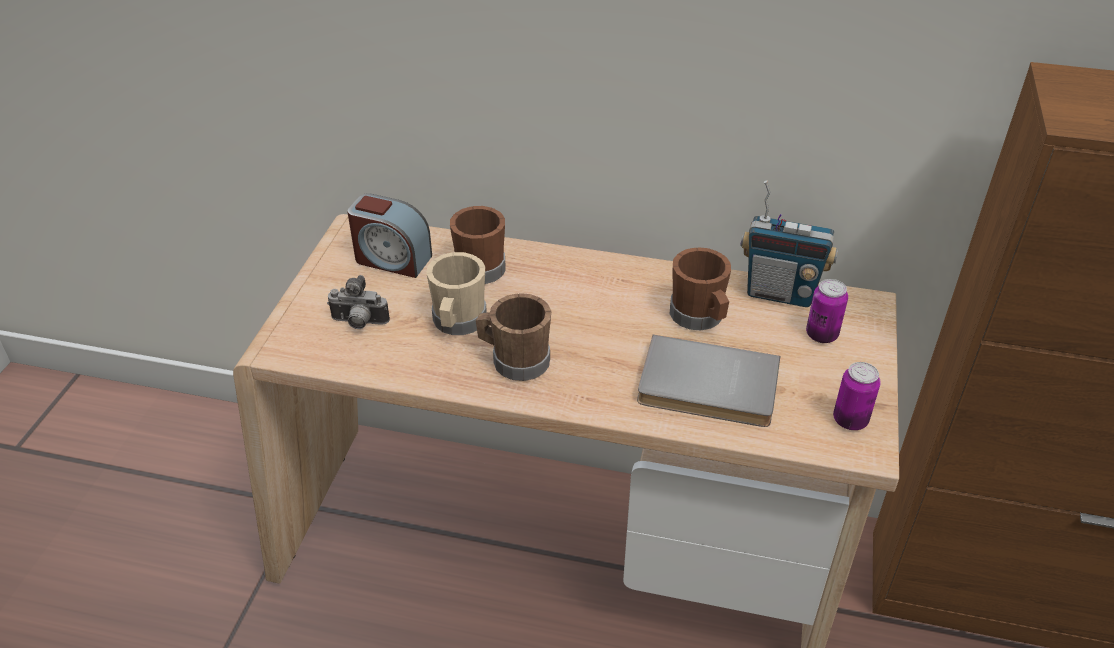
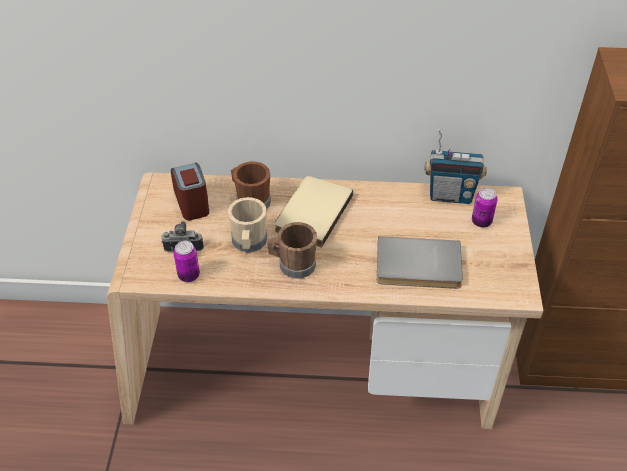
camera: 10 degrees left, 5 degrees up
(392, 259) = (192, 202): alarm clock -> alarm clock turned 120 degrees counterclockwise
(561, 292) = (311, 212): none -> beige book
(699, 317) = (403, 219): brown mug -> none
(850, 420) = (508, 277): can -> can (189, 275)

